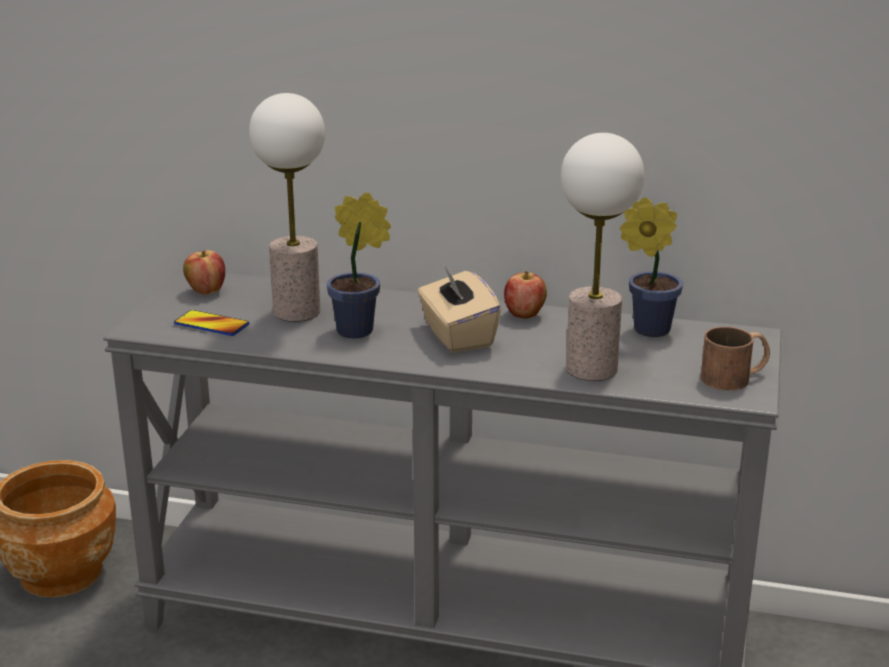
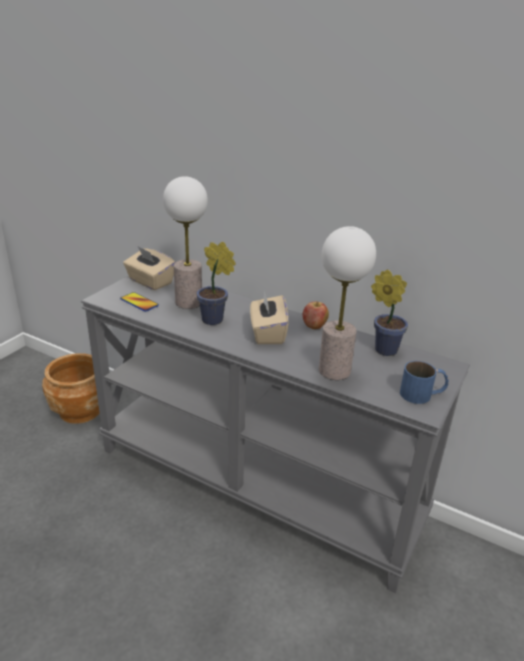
camera: 15 degrees right, 5 degrees up
(206, 291) = (150, 282): apple -> beige tissue box
(735, 377) = (423, 394): brown mug -> blue mug

